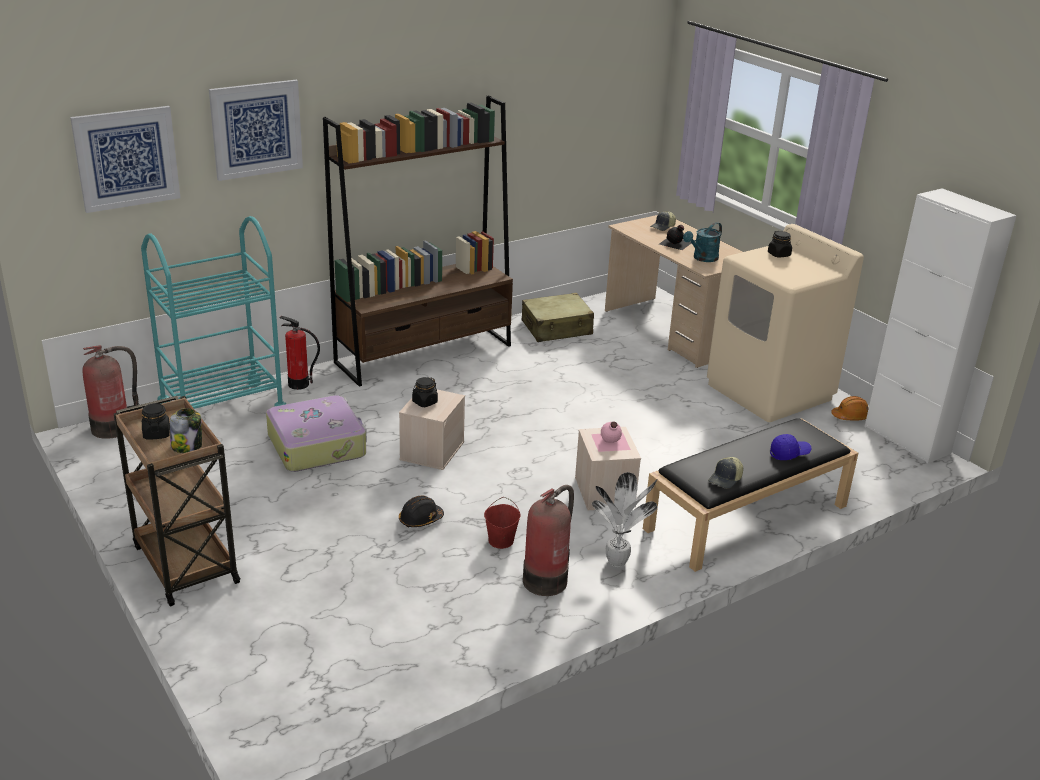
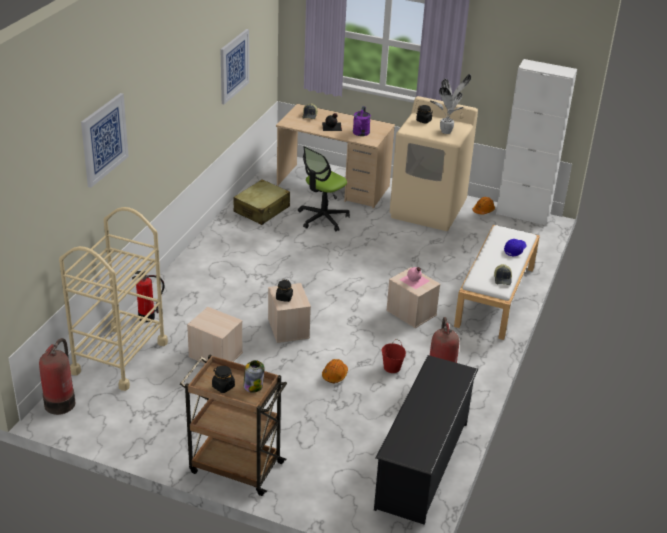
camera: 35 degrees left, 5 degrees up
(126, 158) = (45, 195): picture -> picture (234, 66)
(222, 410) = (119, 357): turquoise cart -> beige cart
(317, 445) = (215, 355): suitcase -> beige storage box
(396, 667) = (422, 464): none -> black shoe rack
(420, 519) = (335, 375): black hard hat -> orange hard hat
(424, 354) = (201, 261): brown bookcase -> none
(618, 358) = (322, 218): none -> office chair
(618, 562) = (463, 352): potted plant -> potted plant (447, 132)
(702, 258) = (360, 133): turquoise watering can -> purple watering can
(746, 518) = (495, 297): black bench -> white bench

